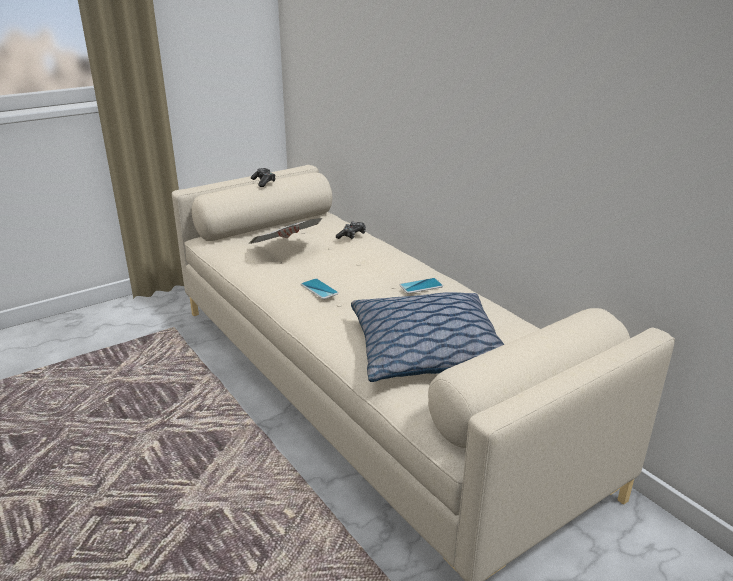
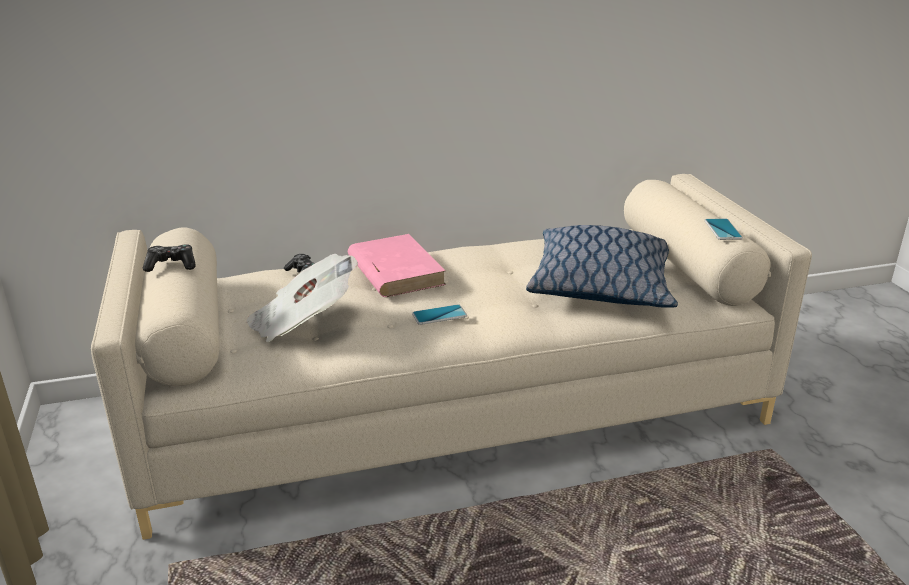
camera: 70 degrees left, 0 degrees up
(380, 261) = (395, 270): none -> pink book
(421, 286) = (472, 261): phone -> phone (722, 230)

